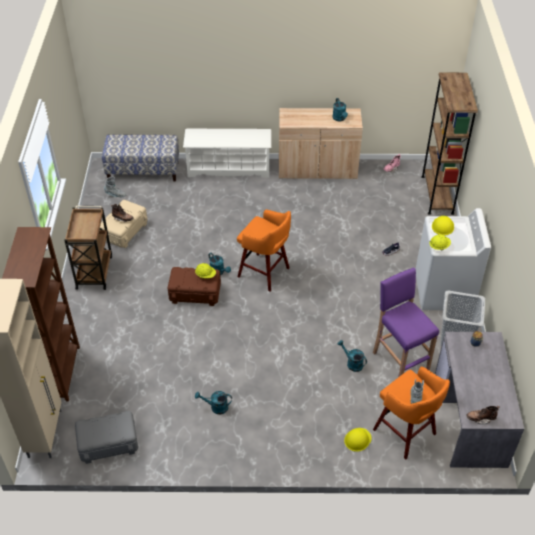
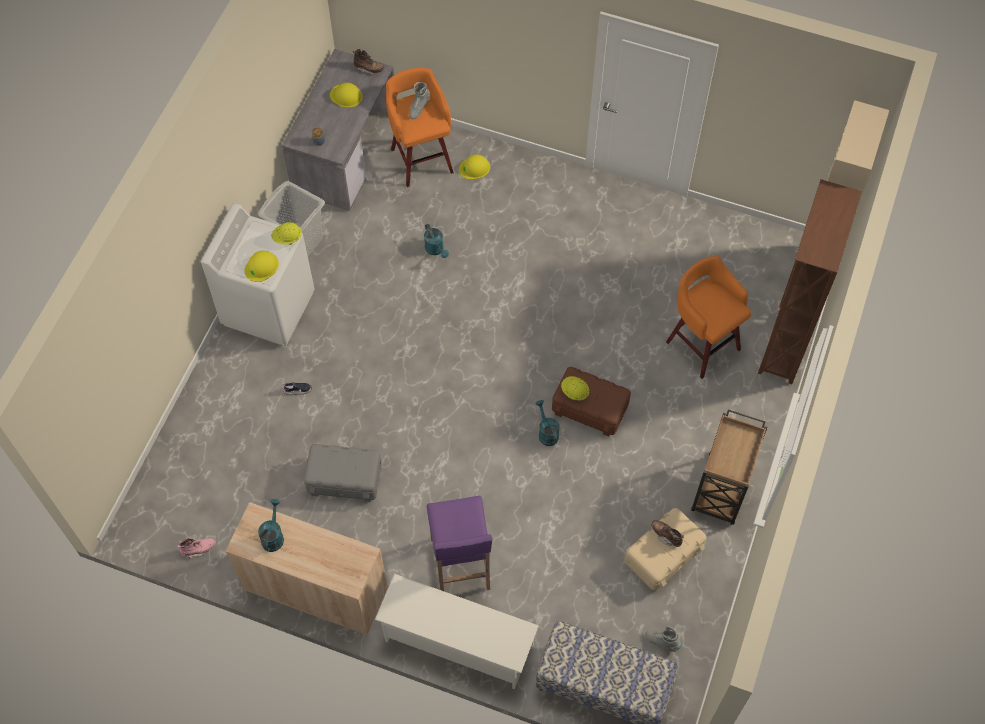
camera: 160 degrees left, 15 degrees up
(108, 443) = (741, 243): grey storage box -> grey storage box (344, 479)
(216, 407) = (612, 246): turquoise watering can -> none
(265, 273) = (484, 410): orange stool -> orange stool (701, 344)
(399, 360) = (380, 236): purple stool -> purple stool (460, 565)
(437, 194) = (165, 470): brown bookcase -> none
(482, 387) = (346, 96): none -> yellow hard hat

